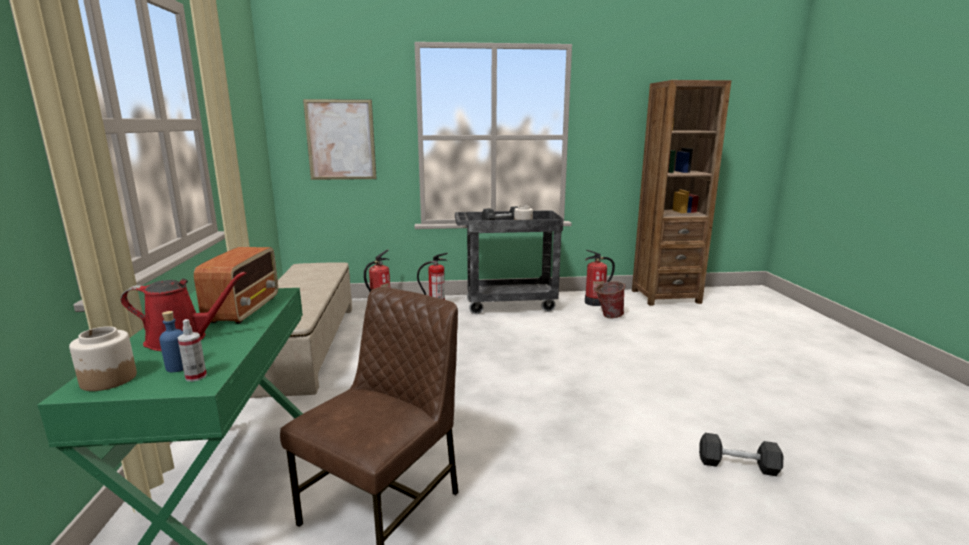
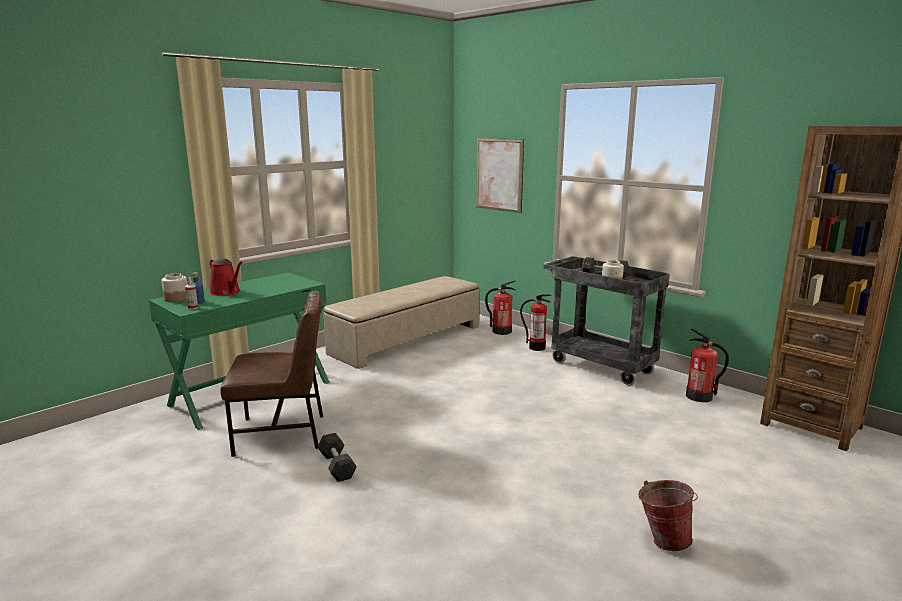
camera: 50 degrees right, 0 degrees up
(244, 309) = (276, 287): radio -> none
(608, 316) = (679, 412): bucket -> bucket (662, 539)
(737, 465) = (491, 548): black dumbbell -> black dumbbell (337, 466)

